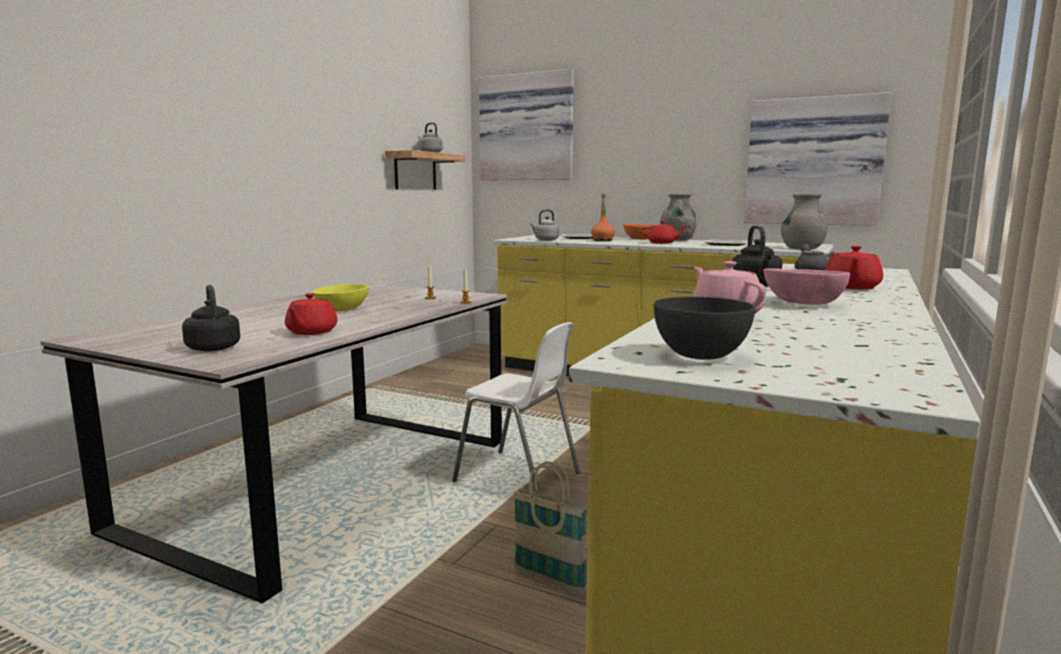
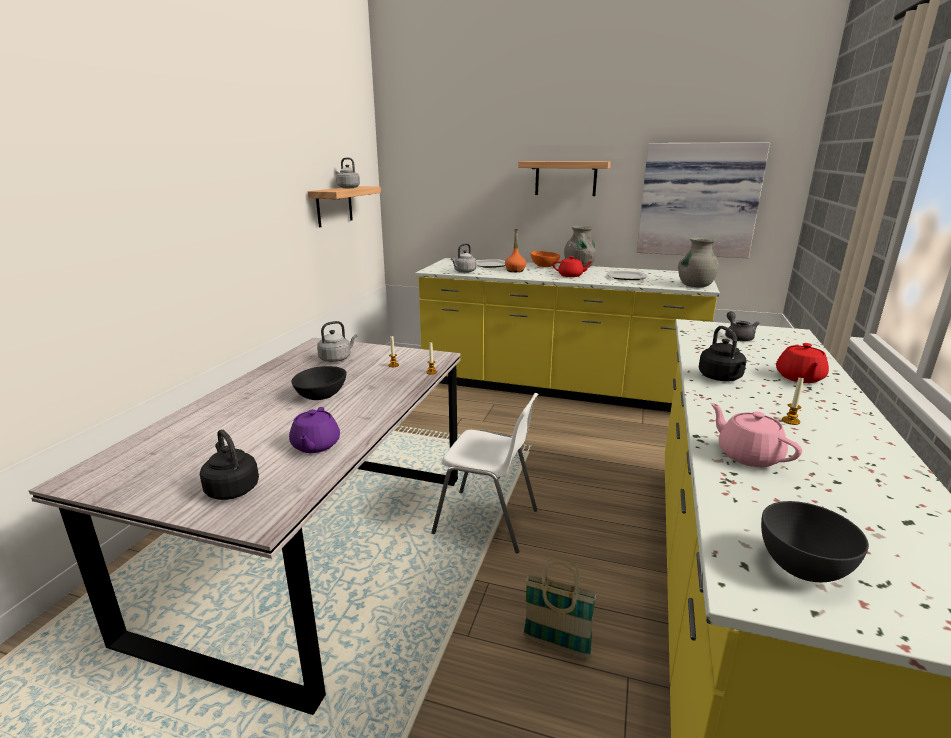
camera: 10 degrees left, 10 degrees up
(311, 332) = (315, 445): red teapot -> purple teapot
(342, 310) = (321, 395): yellow bowl -> black bowl
(377, 293) = (336, 358): none -> grey kettle
(527, 128) = (434, 156): picture -> none
(664, 144) = (565, 178): none -> shelf
(804, 303) = (790, 421): pink bowl -> candle

